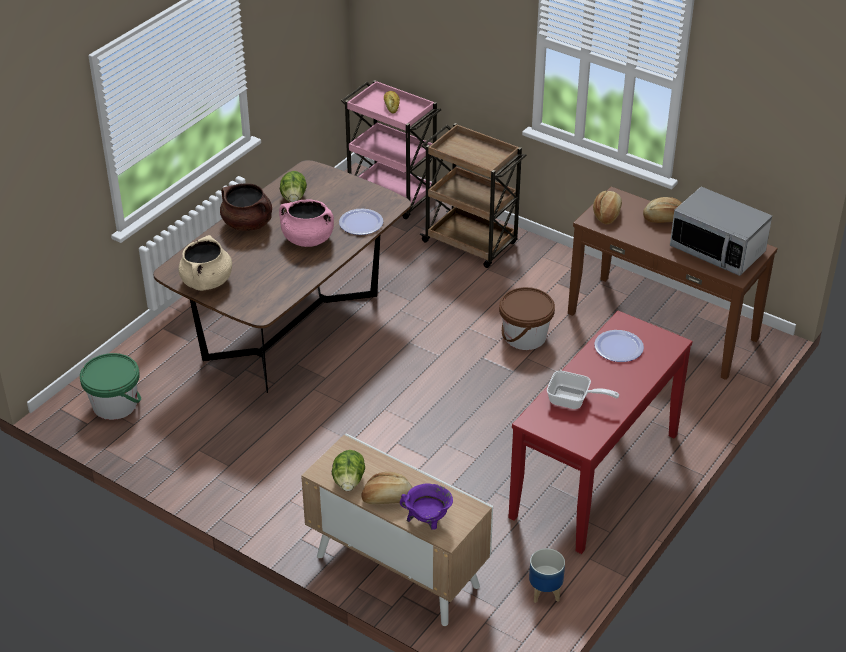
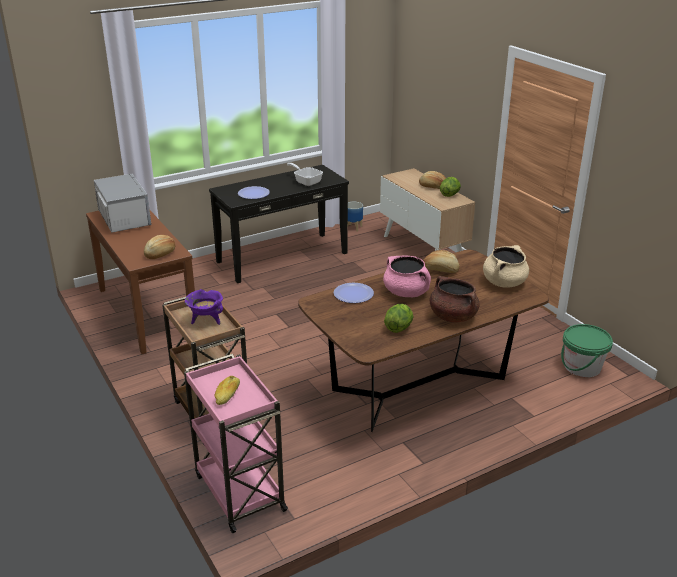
camera: 155 degrees left, 10 degrees down
(427, 521) = (418, 177): purple cooking pot -> purple cooking pot (206, 320)
(525, 336) = (246, 331): brown bucket -> none
(596, 475) = (282, 257): red console table -> black console table
(663, 218) = (126, 242): bread -> bread (440, 270)

